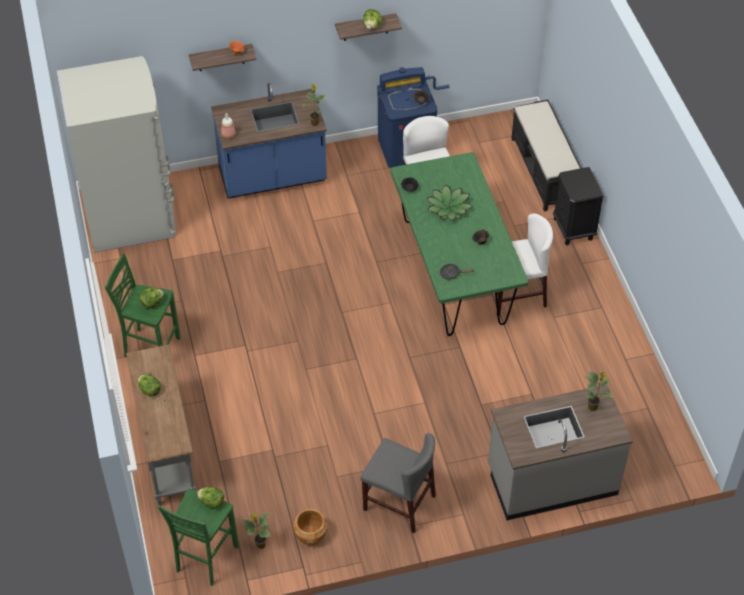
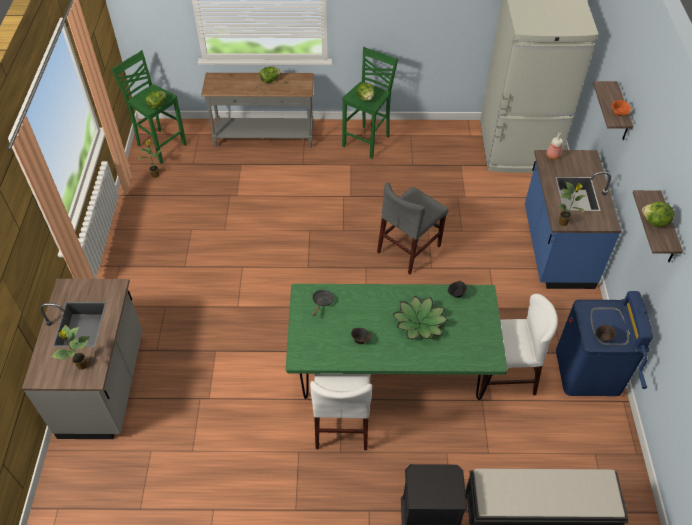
camera: 105 degrees right, 0 degrees up
(310, 536) = (146, 204): brown planter -> none
(399, 503) = (144, 264): grey chair -> grey chair (409, 249)

